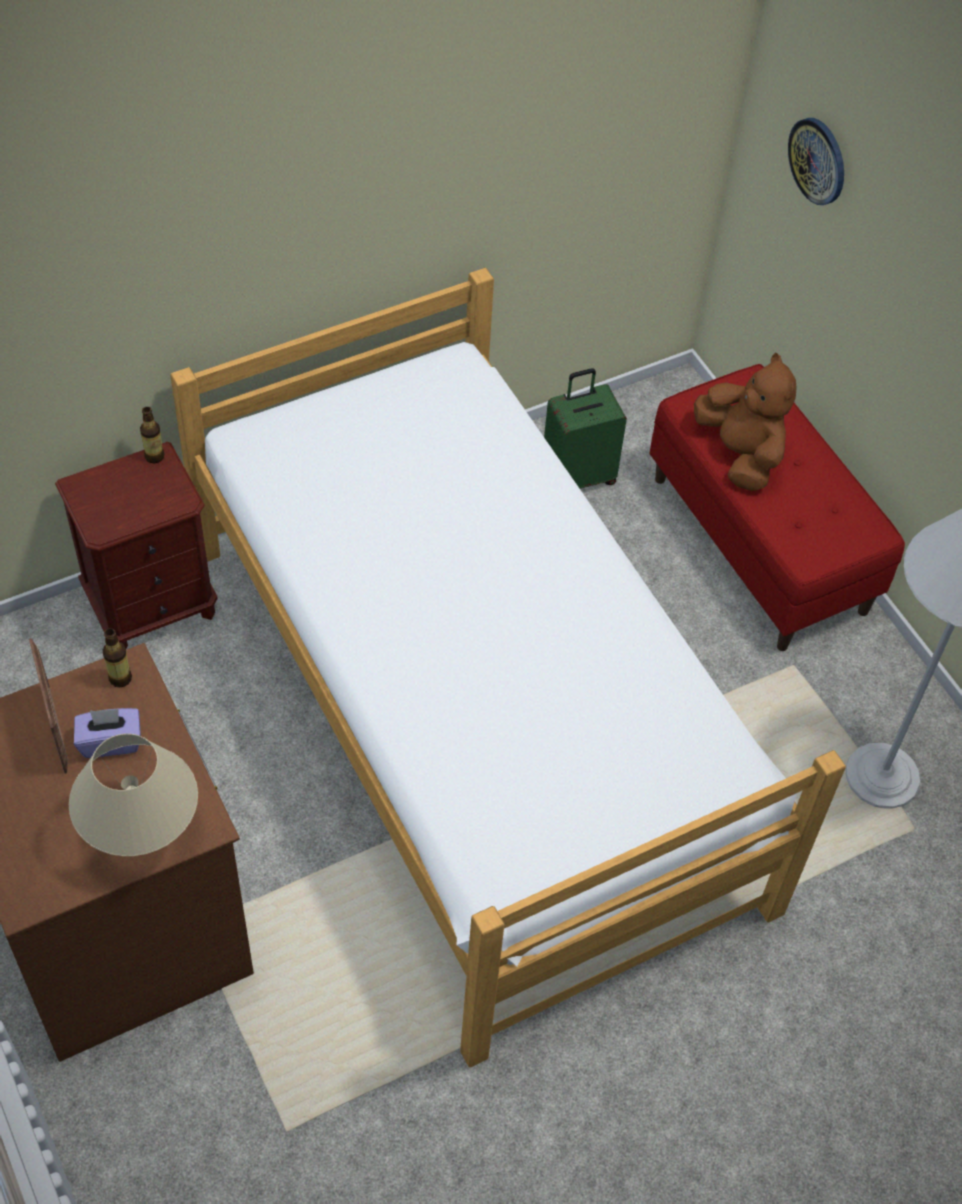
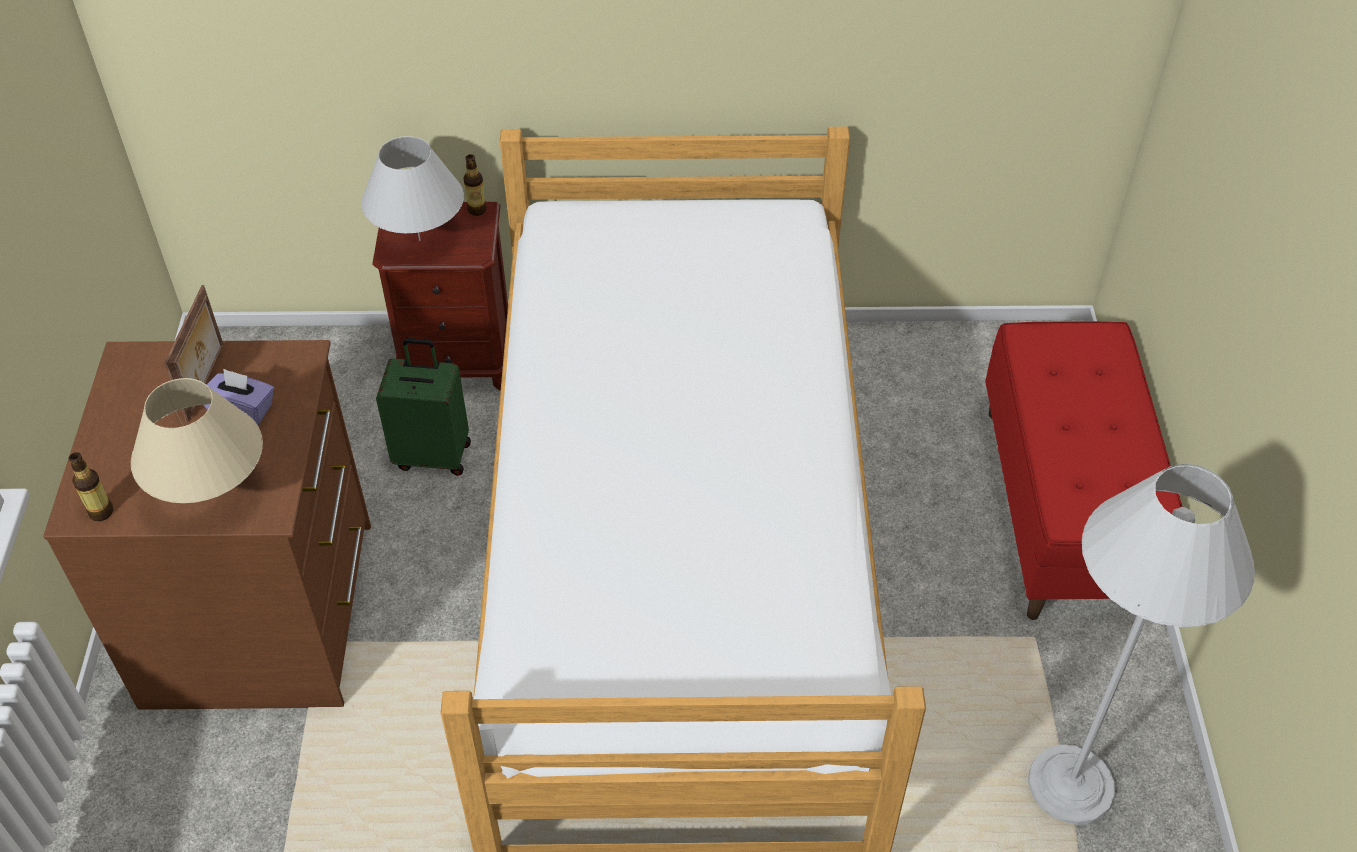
camera: 30 degrees right, 5 degrees down
(119, 507) = (419, 240): none -> white table lamp
(120, 678) = (288, 361): bottle -> bottle (101, 512)
(578, 475) = (913, 384): green suitcase -> green suitcase (433, 454)
(740, 454) = (1055, 398): brown plush toy -> none
(818, 160) = (1211, 95): wall clock -> none

